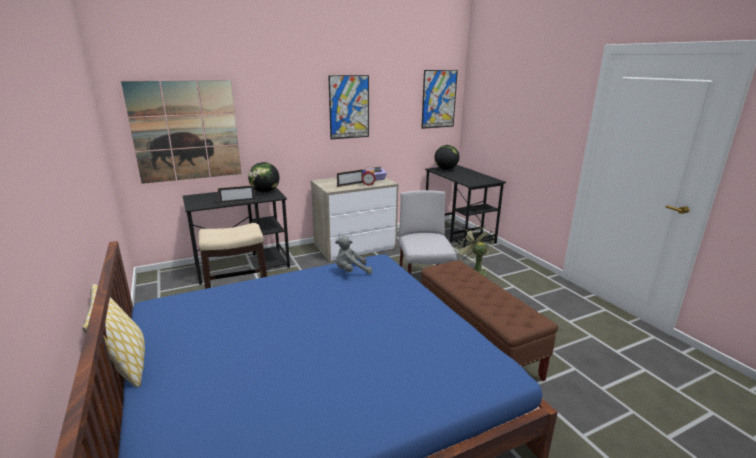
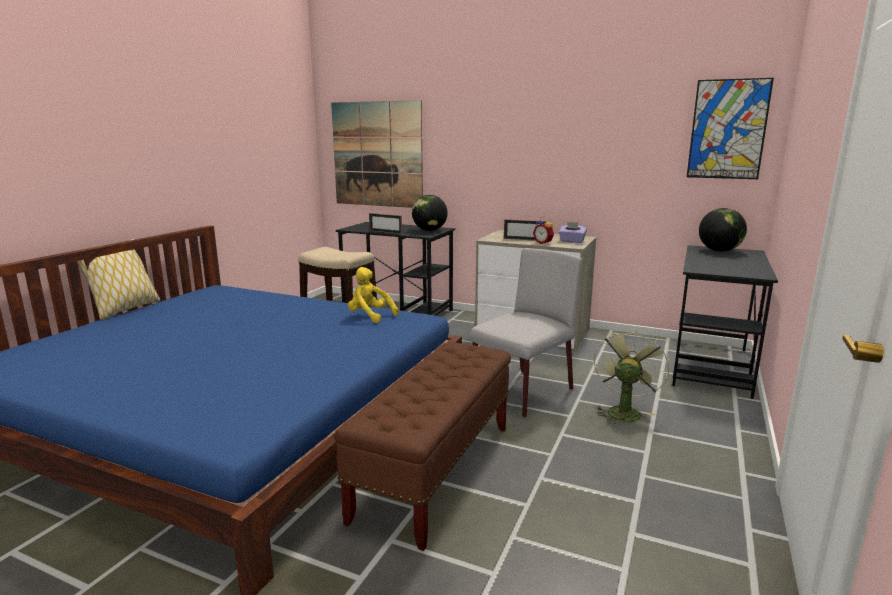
camera: 50 degrees right, 5 degrees down
(349, 107) = (561, 137): picture -> none
(351, 271) = (370, 316): grey plush toy -> yellow plush toy

